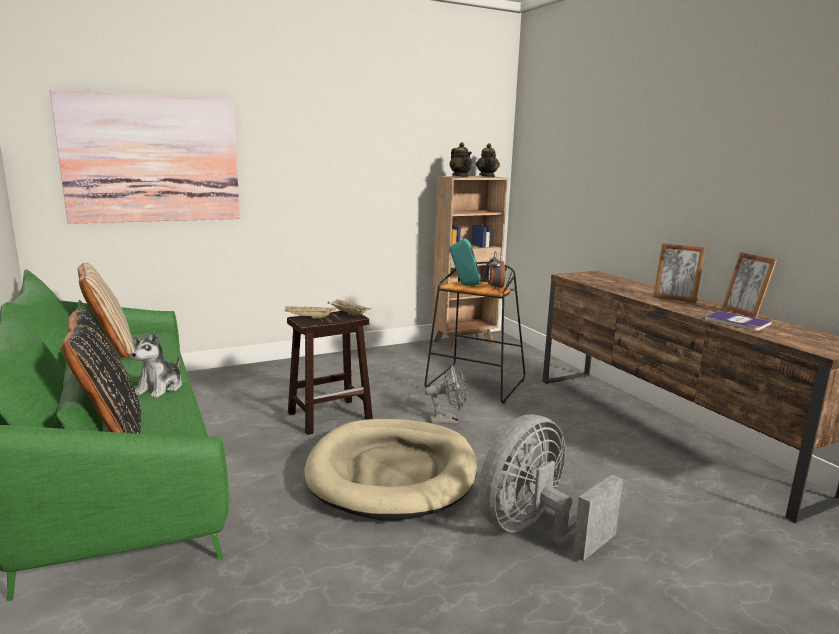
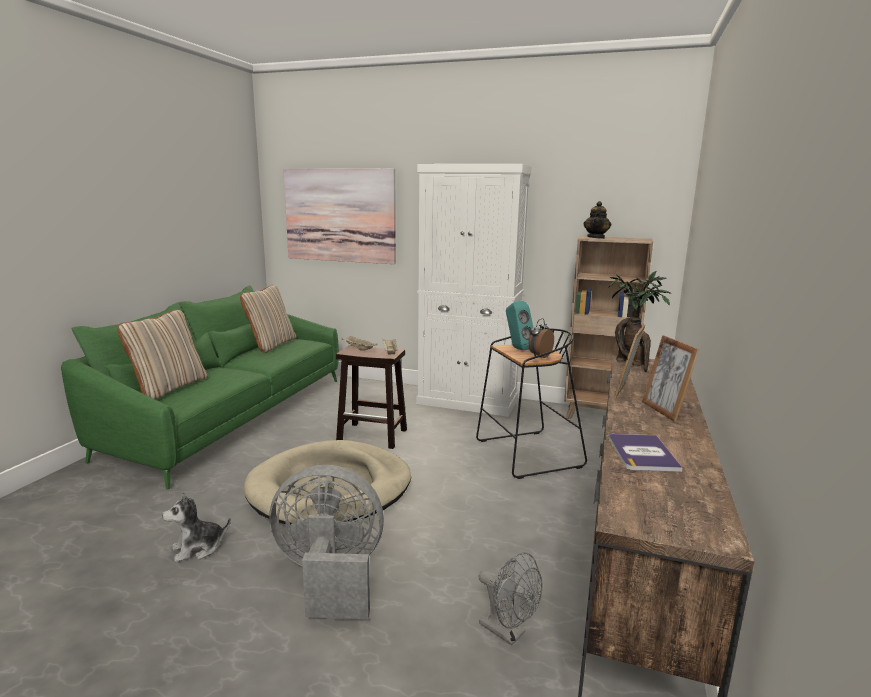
camera: 45 degrees right, 0 degrees up
(111, 429) = (169, 388): black pillow -> beige pillow
(160, 388) = (238, 374): plush toy -> plush toy (198, 548)
(351, 360) = (467, 402): none -> white cabinet
(448, 420) = (443, 472): grey fan -> grey fan (508, 632)
(487, 176) = (635, 239): teapot -> none
(579, 277) = (632, 364): none -> potted plant
(743, 313) = (697, 449): picture frame -> picture frame (626, 392)

